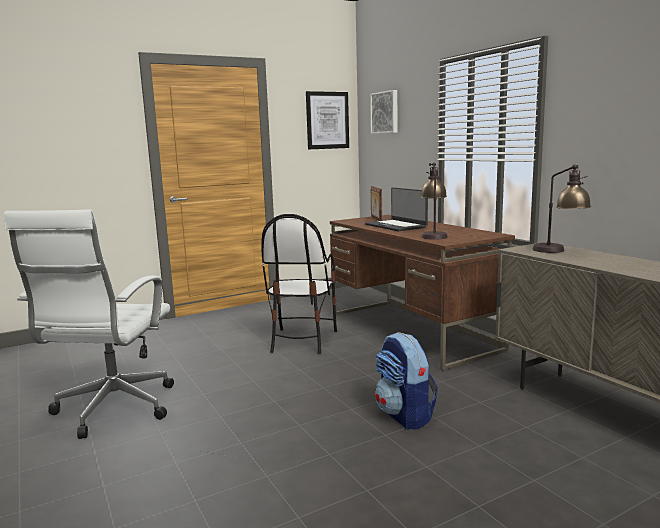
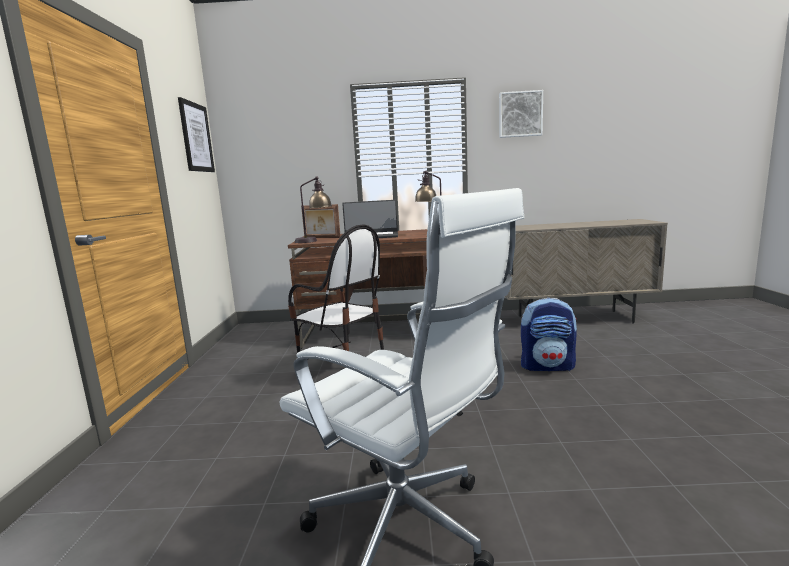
camera: 60 degrees left, 0 degrees up
(385, 112) = (267, 133): picture -> picture (520, 114)
(559, 251) = (533, 226): table lamp -> table lamp (314, 241)

